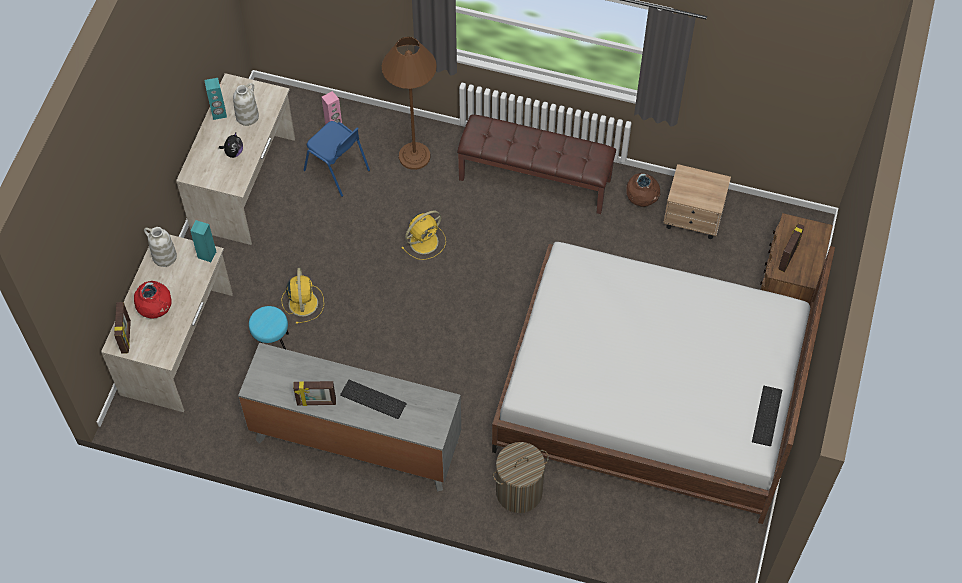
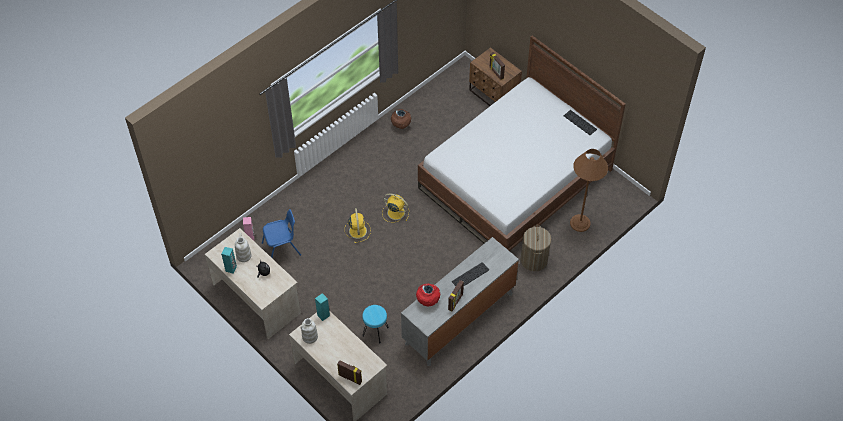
camera: 60 degrees left, 5 degrees down
(156, 310) = (343, 355): red vase -> red vase (428, 301)
(303, 302) = (356, 304): yellow fan -> yellow fan (395, 212)
(414, 156) = (299, 209): brown floor lamp -> brown floor lamp (580, 223)
(535, 179) = (355, 163): brown bench -> none
(693, 219) = (427, 110): beige nightstand -> none

